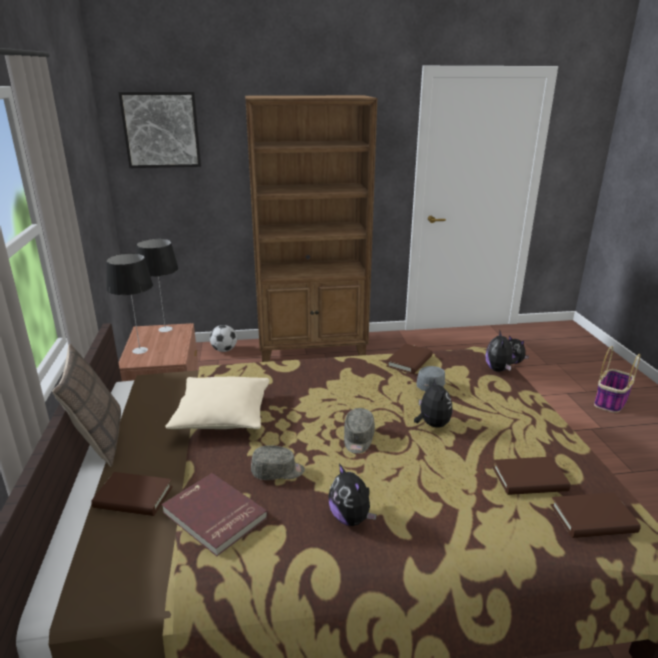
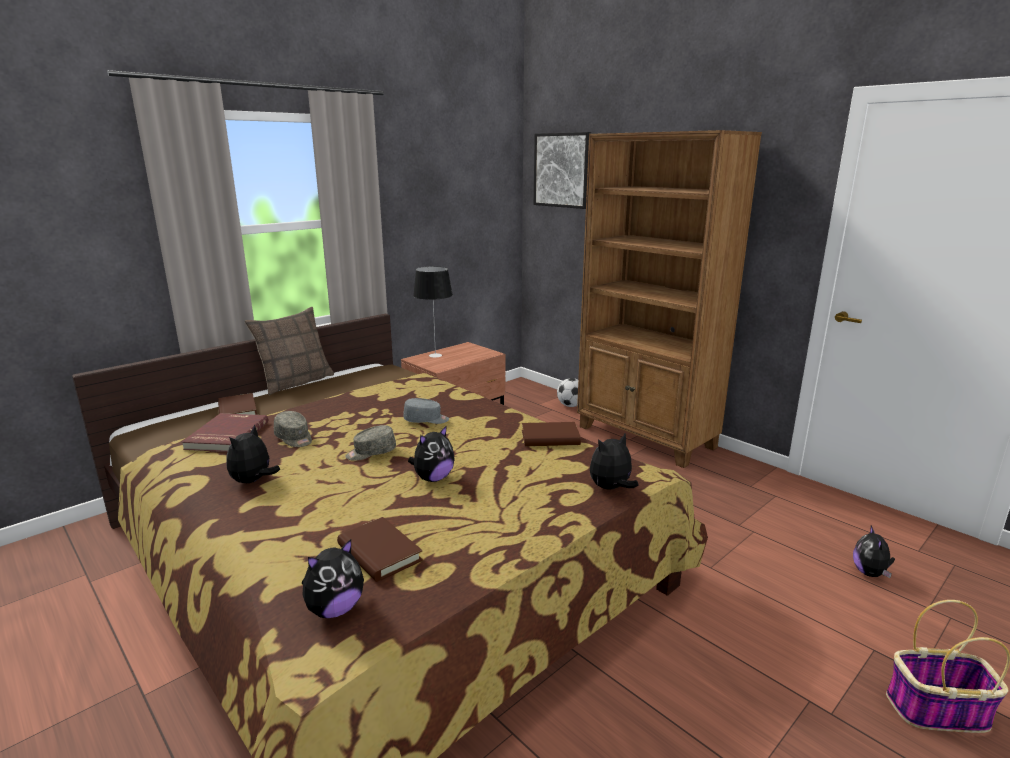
camera: 55 degrees right, 5 degrees down
(165, 329) = (479, 350): table lamp -> none
(222, 415) = (354, 399): beige pillow -> none
(431, 385) = (513, 460): grey cap -> grey cap (426, 420)
(593, 519) = (334, 609): brown book -> plush toy

